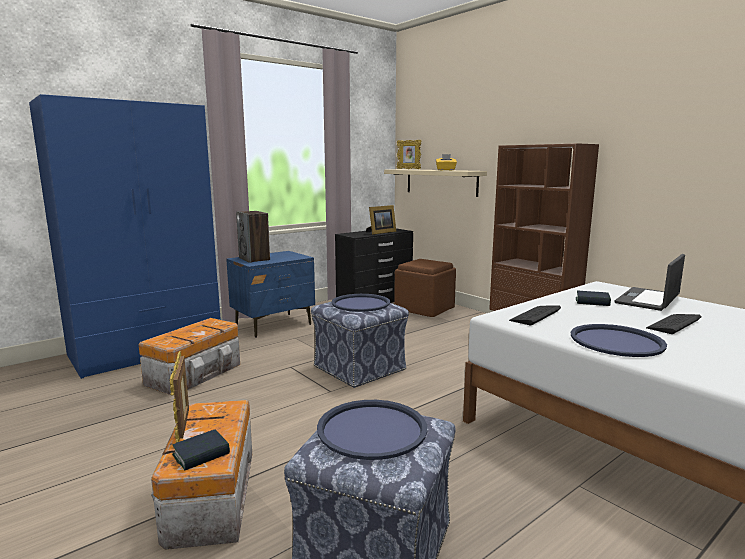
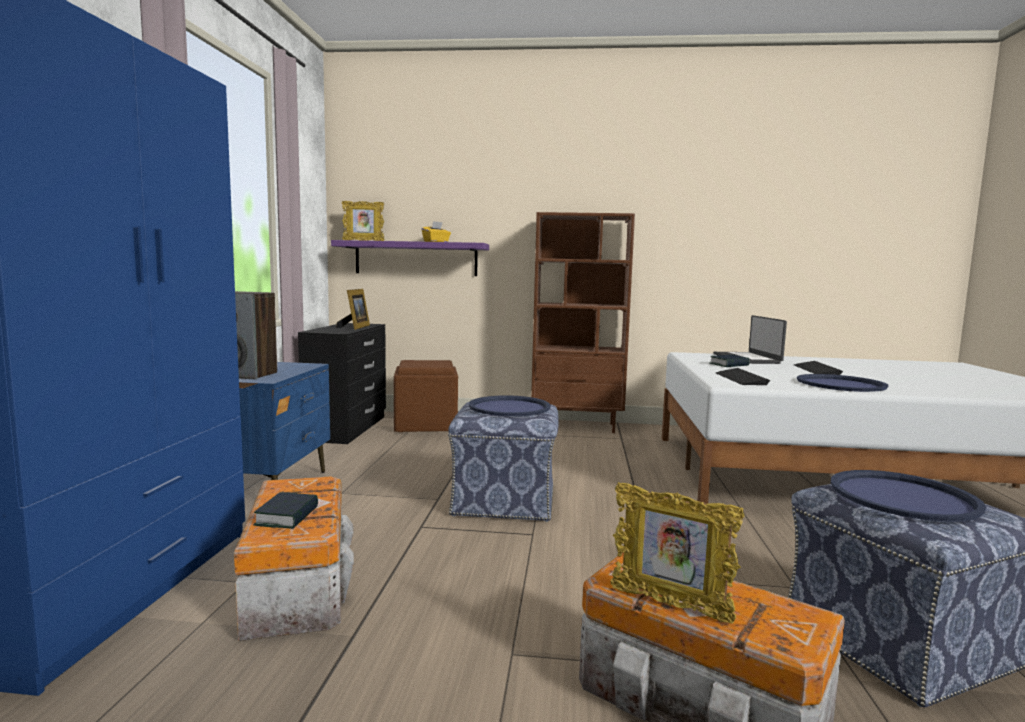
camera: 45 degrees left, 5 degrees down
(201, 455) = (776, 617): book -> book (287, 516)
(441, 182) = (416, 259): beige shelf -> purple shelf

